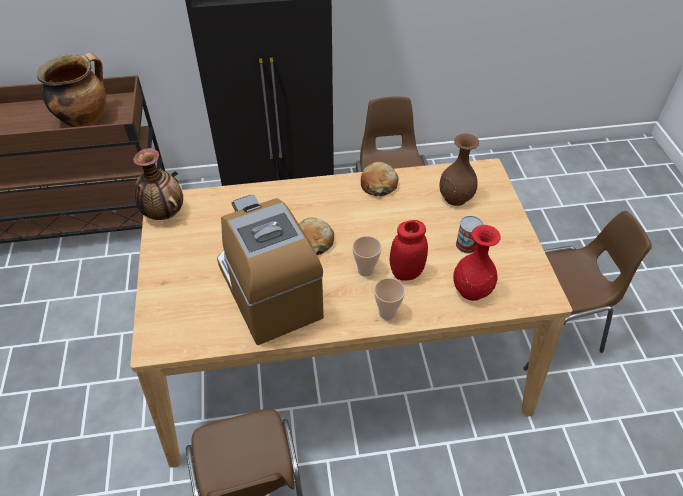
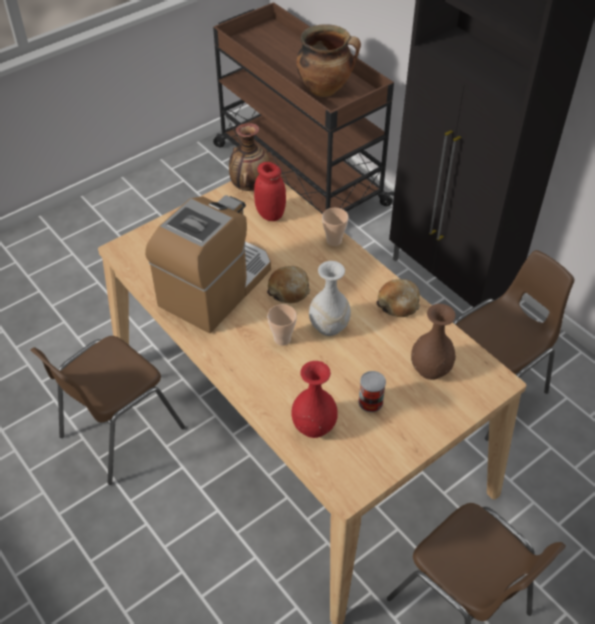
camera: 60 degrees right, 0 degrees up
(372, 235) = (328, 326): none -> white vase
(387, 313) = (244, 374): cup -> cup (334, 241)
(406, 272) = (300, 369): red jar -> red jar (270, 214)

